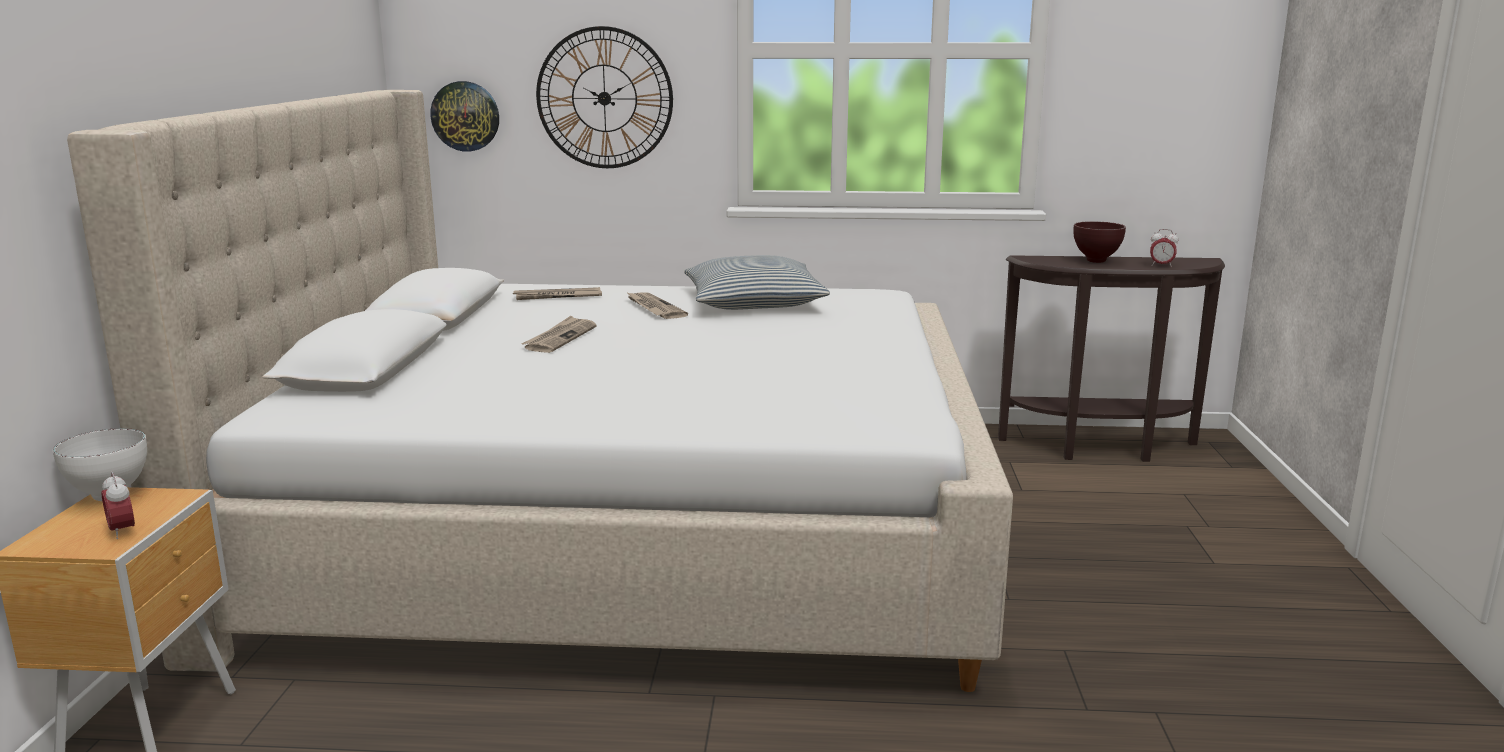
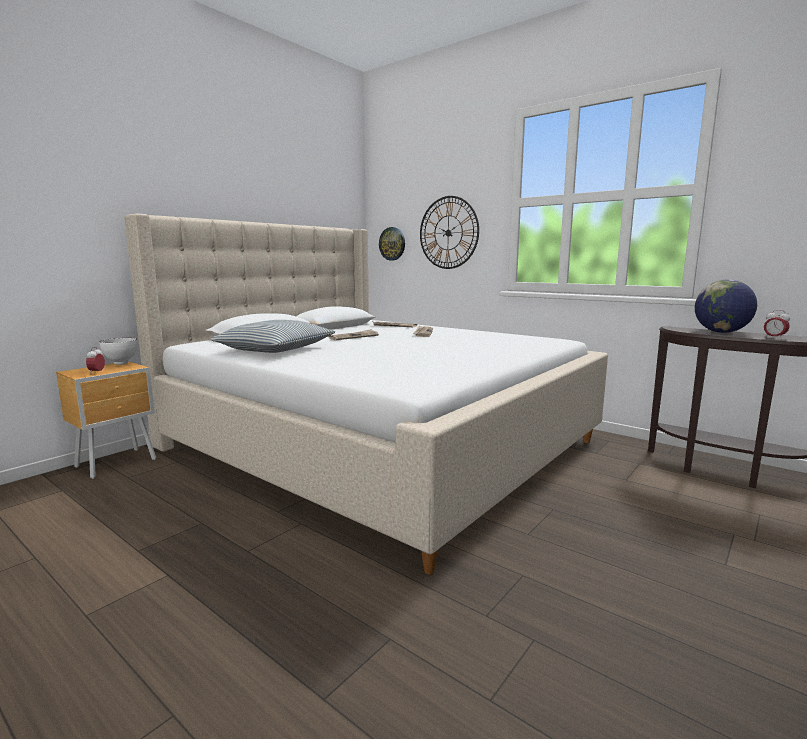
camera: 35 degrees right, 5 degrees down
(754, 302) = (478, 336): pillow -> pillow (275, 349)
(1095, 261) = (721, 332): brown bowl -> globe

